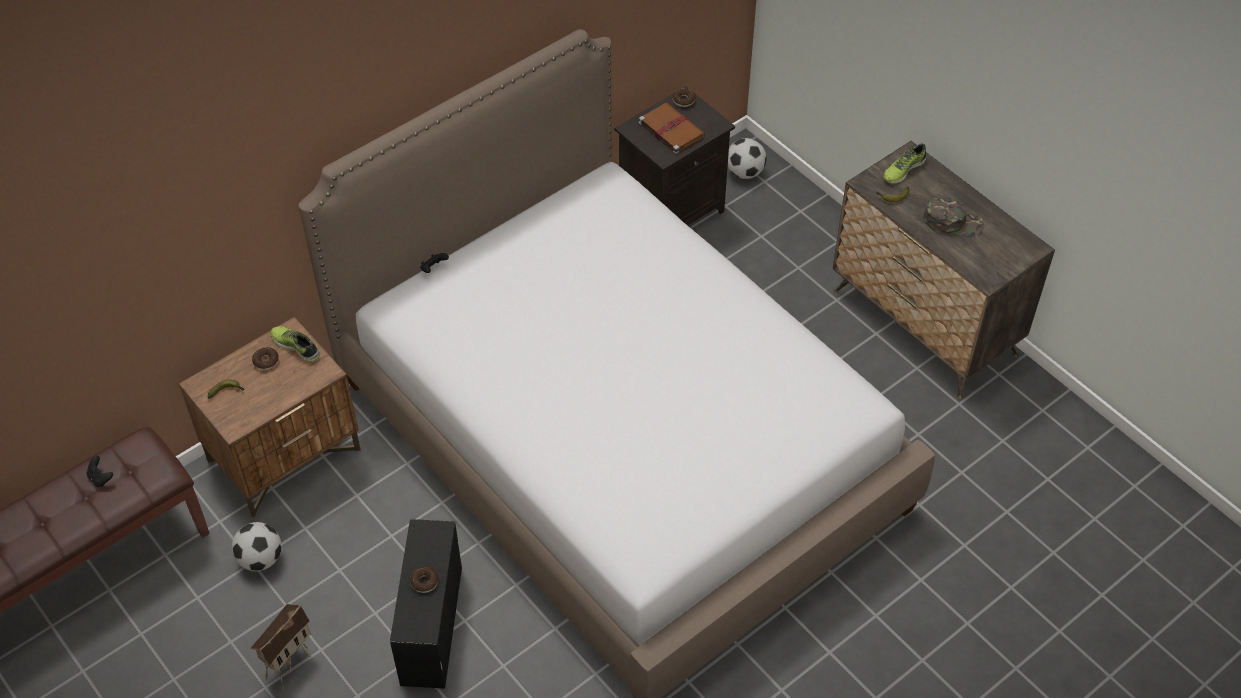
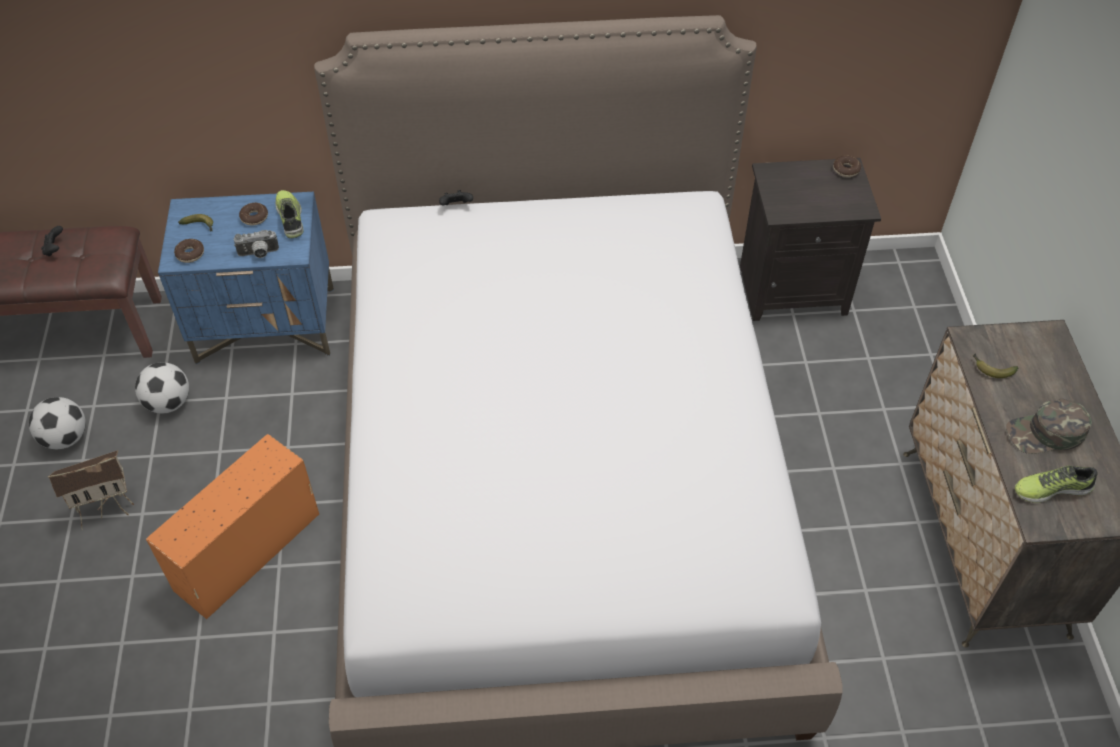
camera: 35 degrees right, 0 degrees up
(285, 455) = (267, 325): brown nightstand -> blue nightstand
(298, 387) = (258, 254): none -> camera
(424, 582) = (225, 501): donut -> donut (190, 254)
(431, 627) = (246, 553): black storage box -> orange storage box
(670, 129) = (808, 190): brown book -> none
(745, 172) = (899, 288): football -> football (65, 438)
(903, 169) = (1028, 346): shoe -> shoe (1051, 488)
(953, 221) = (1046, 433): green cap -> green cap turned 120 degrees clockwise

